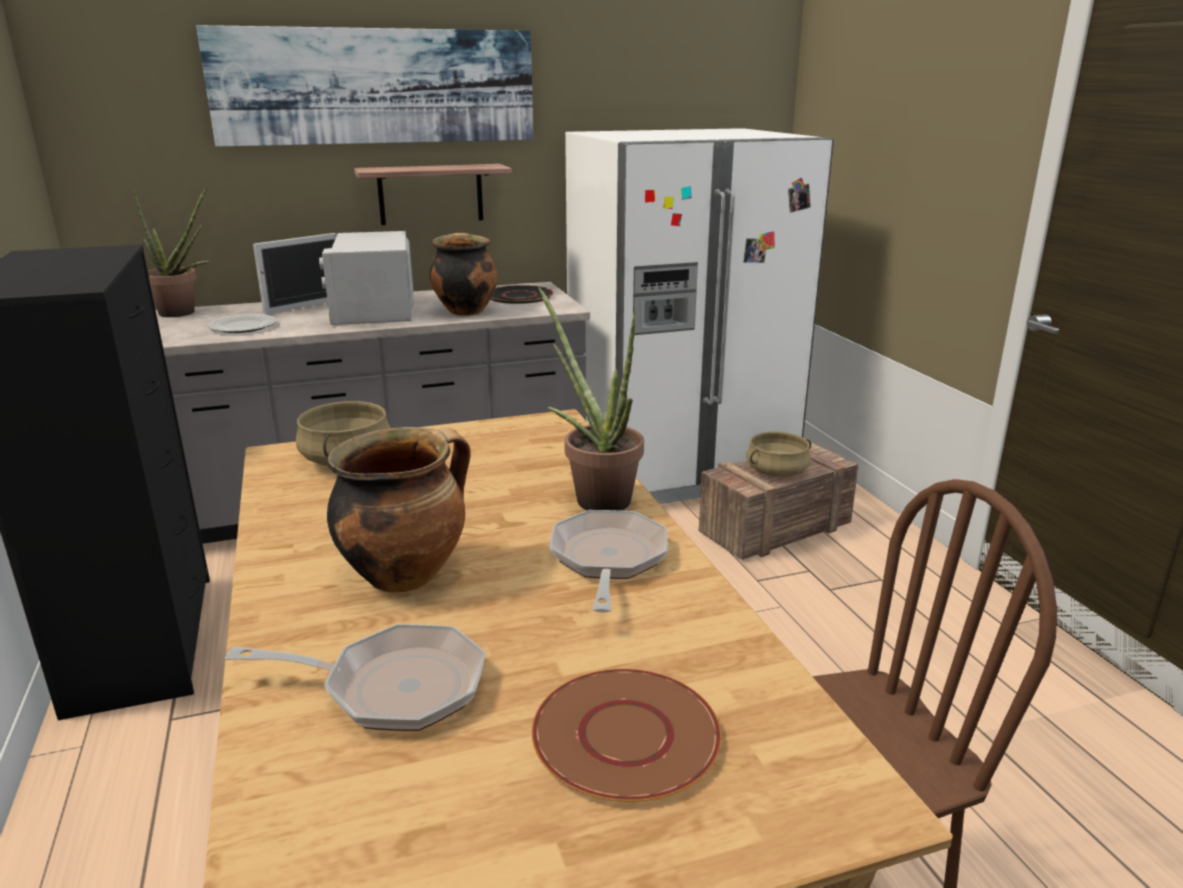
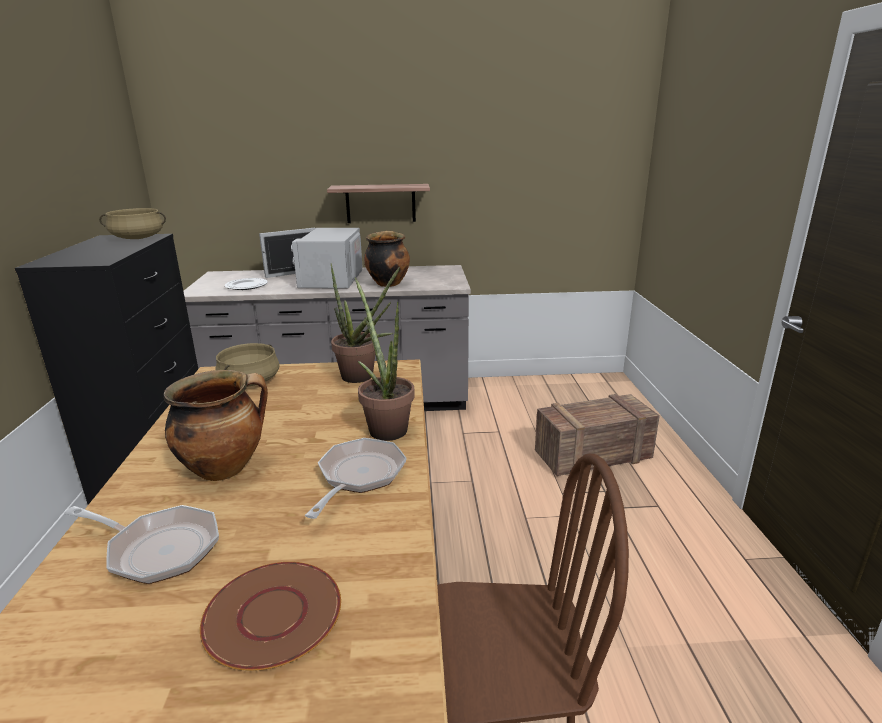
camera: 15 degrees right, 0 degrees up
(183, 313) = (220, 275): potted plant -> potted plant (363, 378)
(376, 86) = (346, 132): picture -> none
(519, 296) = (431, 274): black plate -> none
(678, 467) = (541, 401): white fridge -> none
(777, 472) = (592, 415): beige cooking pot -> beige cooking pot (137, 238)

